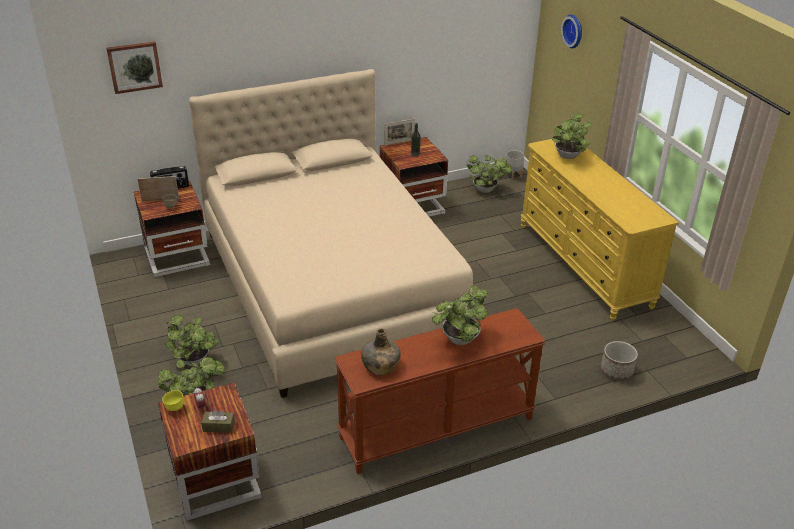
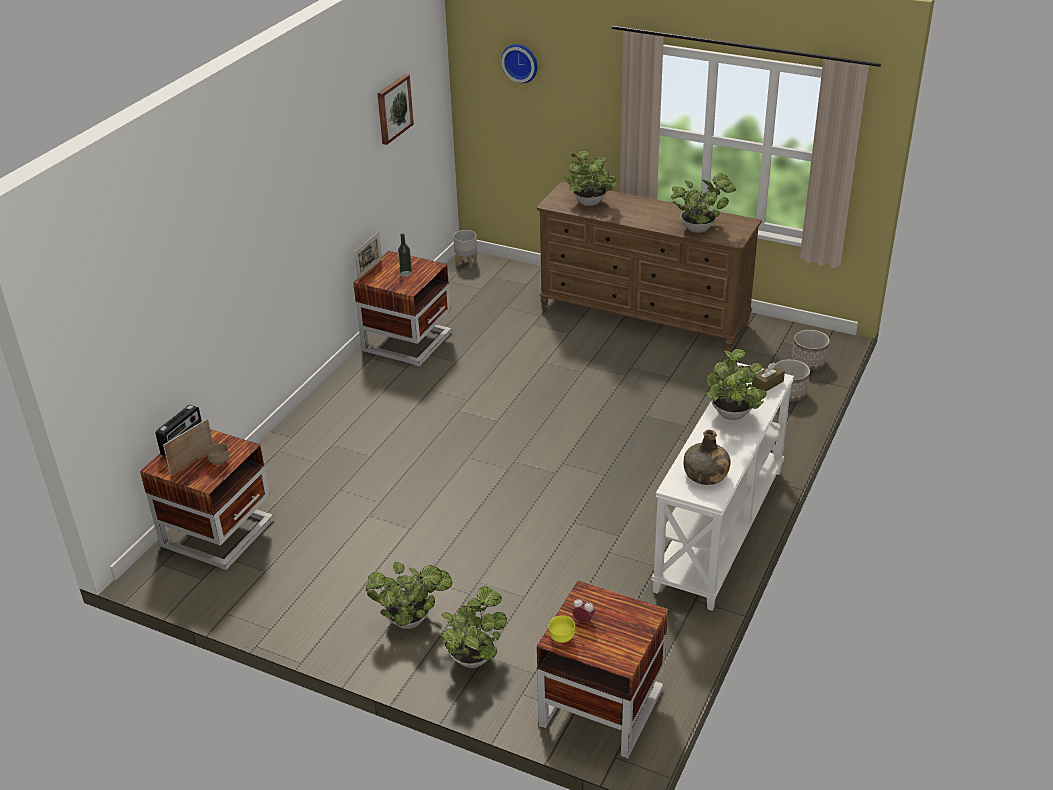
camera: 40 degrees left, 0 degrees up
(134, 66) = (114, 289): picture -> picture (393, 108)
(219, 426) = (627, 624): brown tissue box -> brown tissue box (767, 383)
(332, 284) = (441, 462): beige bed -> none
(436, 429) = (721, 529): brown console table -> white console table
(486, 190) = (460, 289): potted plant -> potted plant (700, 228)
(583, 265) = (644, 316): yellow dresser -> brown dresser
(664, 360) = (809, 362): none -> planter

